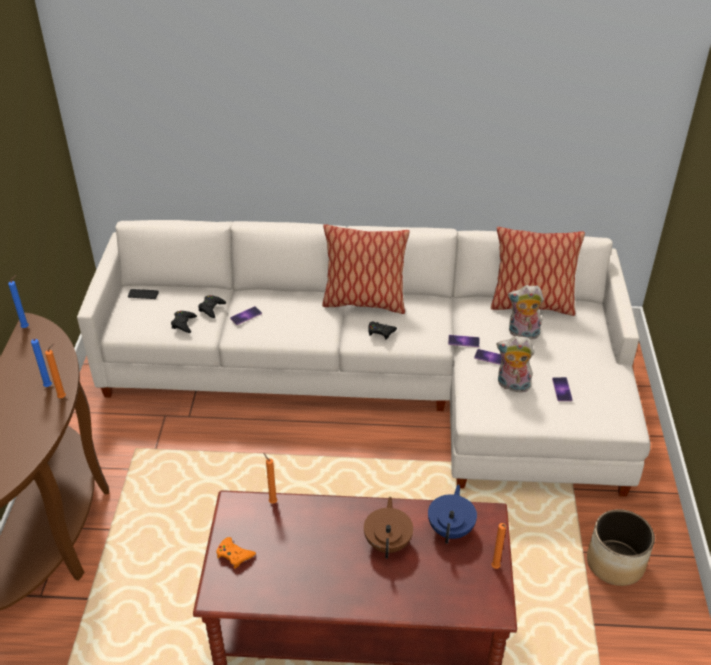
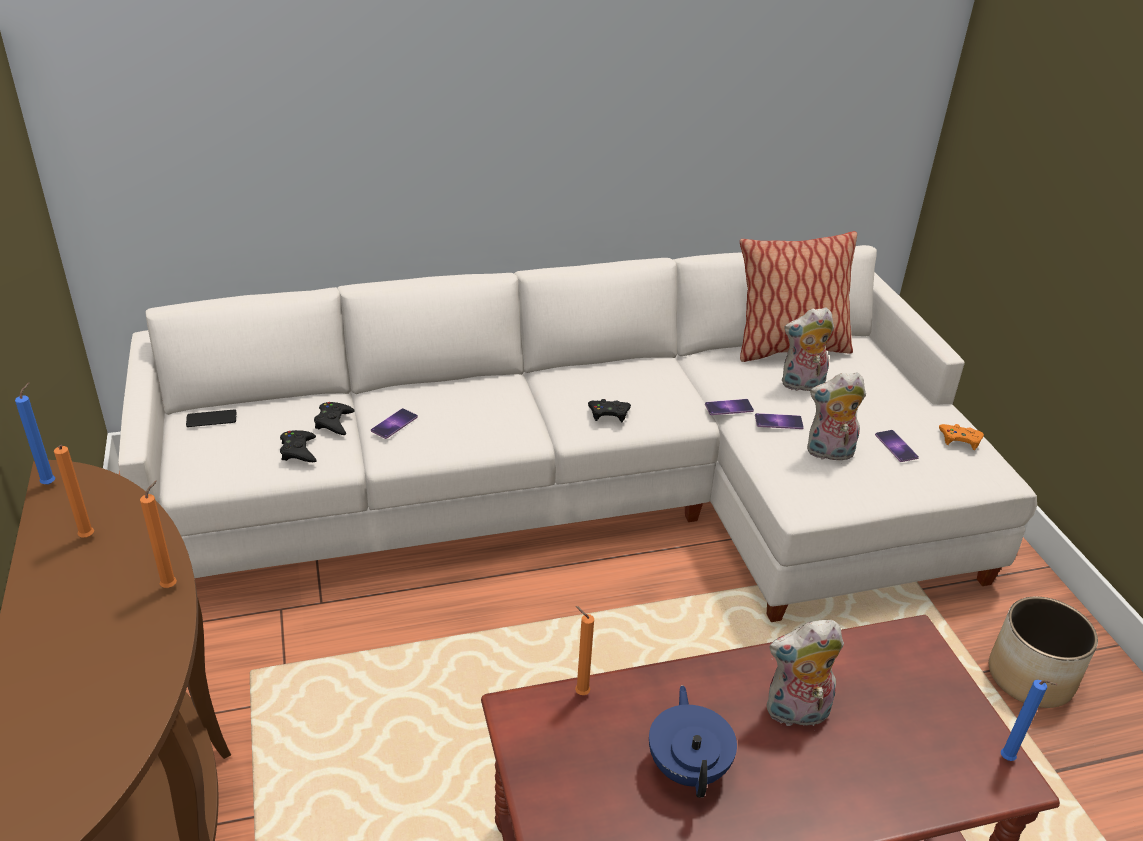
camera: 20 degrees left, 5 degrees down
(48, 387) = (134, 575): blue candle -> blue candle (1008, 760)
(234, 555) = (562, 798): orange game controller -> orange game controller (960, 439)
(364, 302) = (562, 379): pillow -> none
(388, 542) = (796, 714): brown teapot -> plush toy
(451, 529) = (874, 670): blue teapot -> blue teapot (688, 767)
(495, 568) = (973, 714): orange candle -> orange candle (87, 539)

